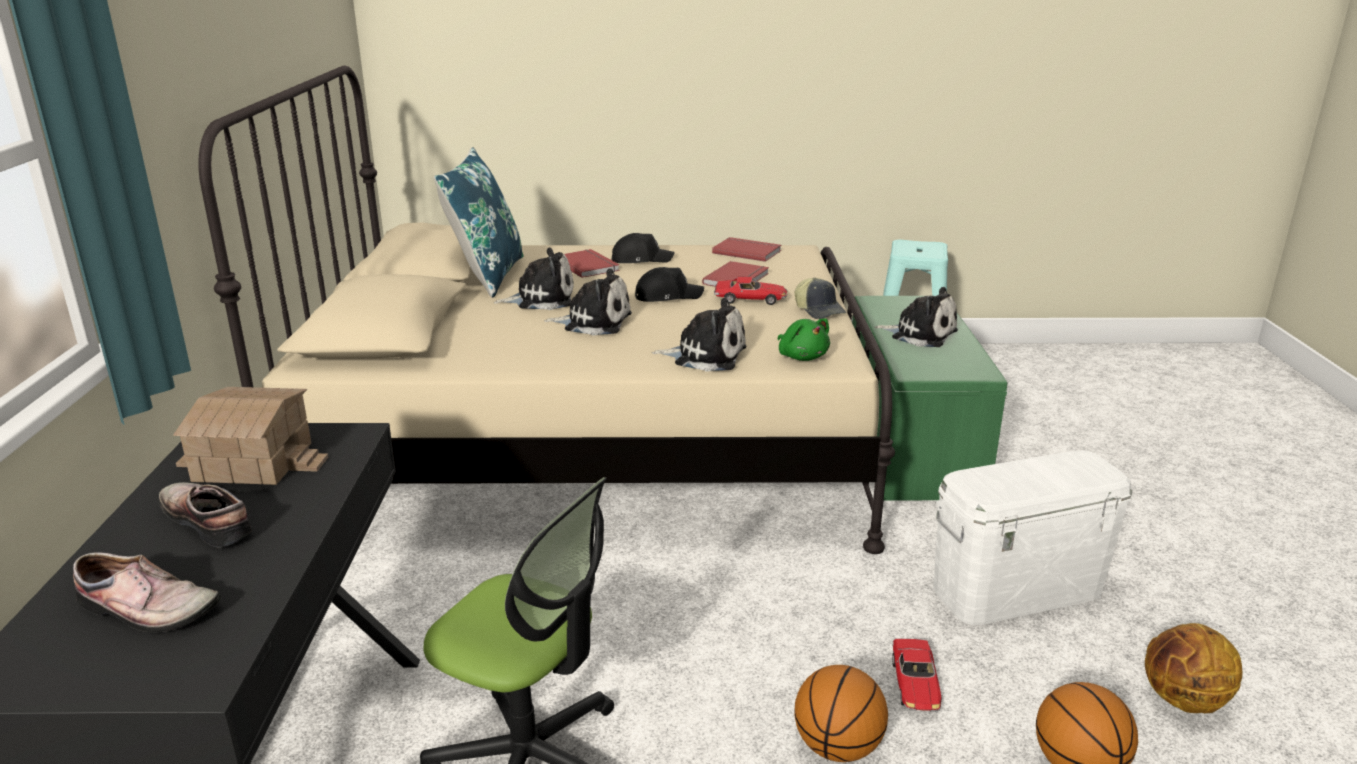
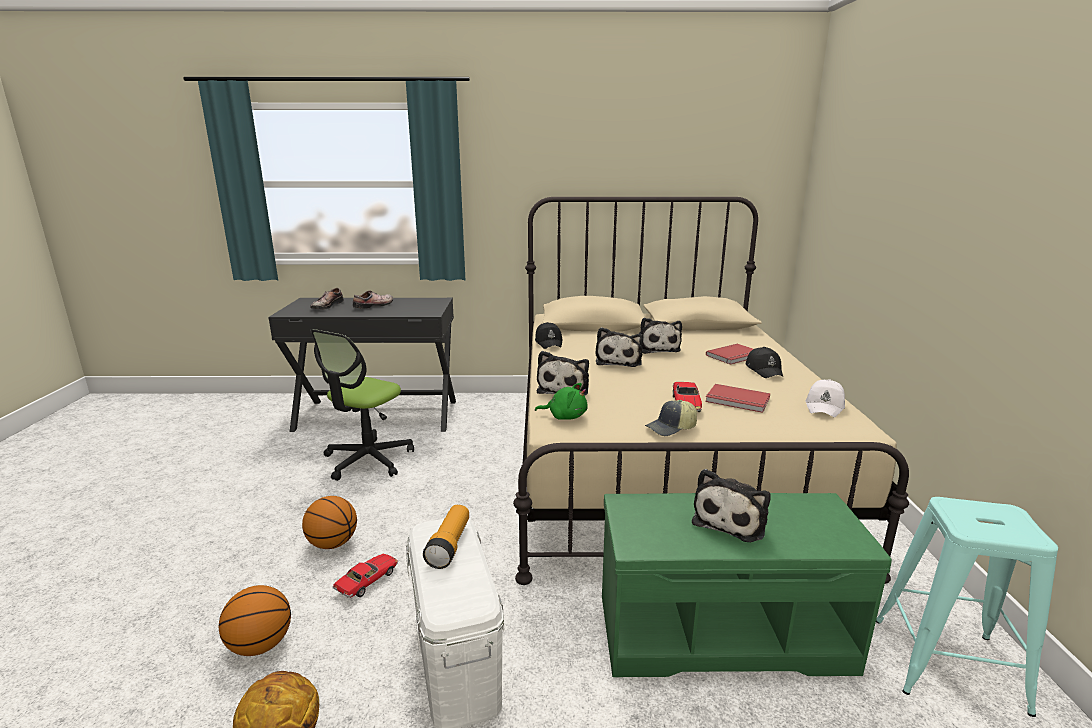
camera: 90 degrees right, 5 degrees down
(254, 461) = (416, 305): toy house -> none
(486, 276) = (694, 335): blue pillow -> none
(667, 296) = (680, 378): black cap -> black cap (549, 342)
(747, 251) = (825, 406): red book -> white cap
(802, 357) = (565, 416): green plush toy -> green plush toy turned 135 degrees counterclockwise
(915, 684) = (368, 581): toy car -> toy car turned 120 degrees clockwise
(1008, 478) = (449, 545): none -> flashlight

